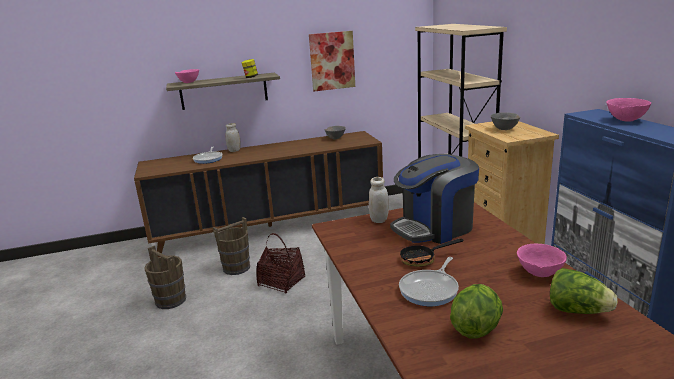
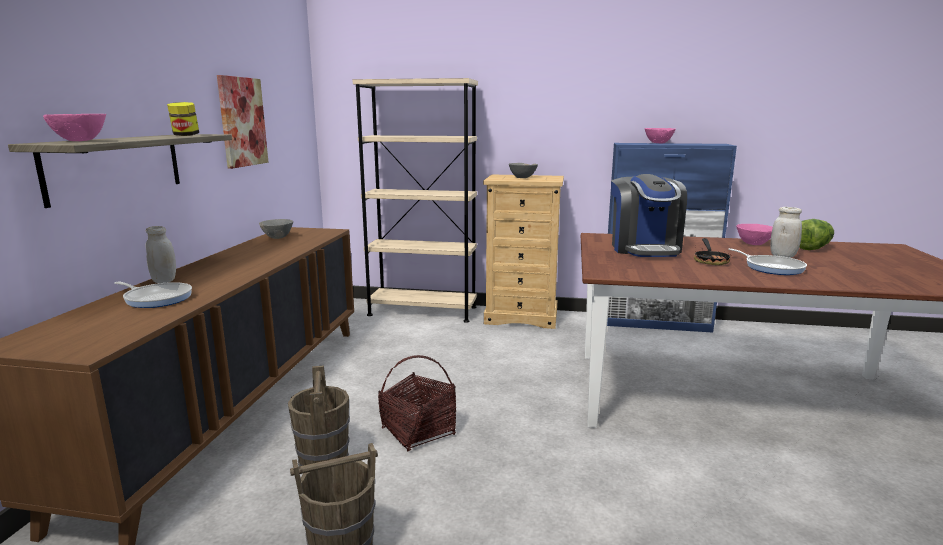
camera: 65 degrees left, 5 degrees down
(379, 220) = (605, 258): white jar -> white jar (782, 256)
(476, 328) = (838, 268): lettuce -> none

